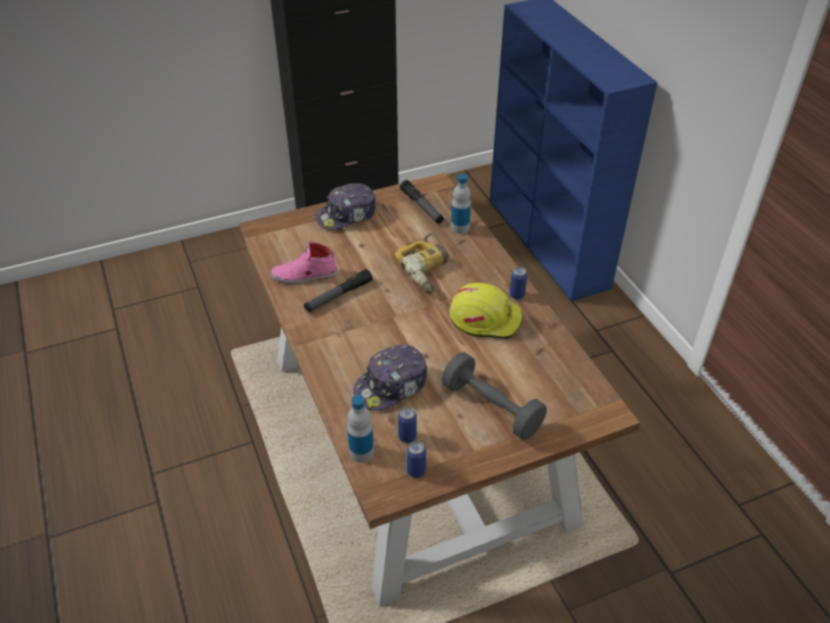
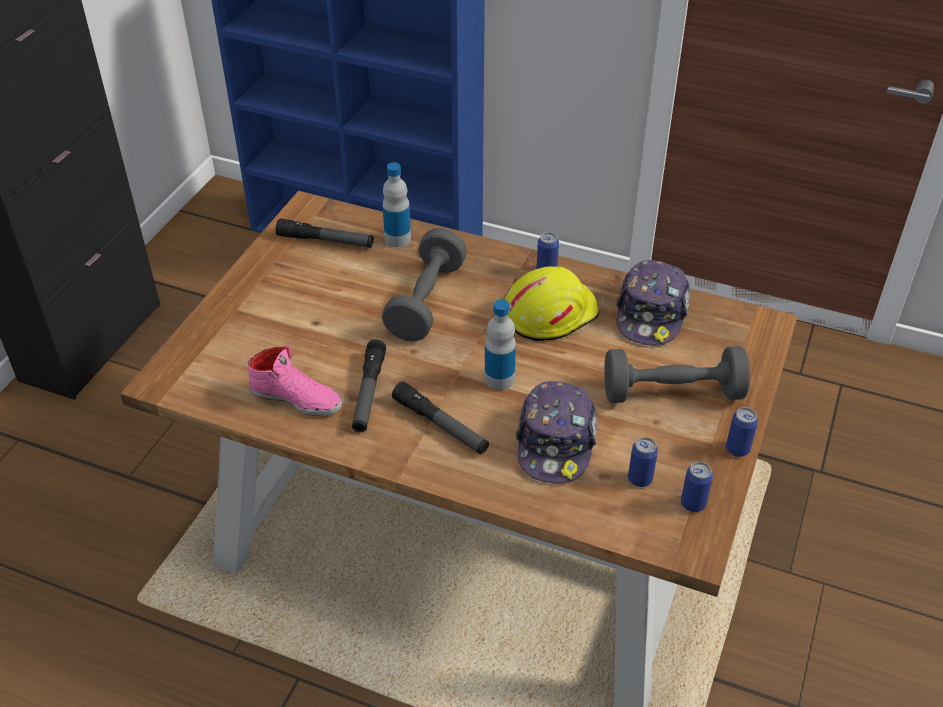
camera: 45 degrees left, 0 degrees up
(304, 275) = (296, 397): pink shoe -> pink shoe turned 105 degrees counterclockwise
(347, 215) = (251, 300): cap -> cap (651, 313)
(349, 335) = (440, 425): none -> flashlight
(361, 452) = (620, 528): bottle -> bottle (499, 379)
(428, 269) = (426, 301): power drill -> grey dumbbell
(484, 464) = (737, 449): none -> can

